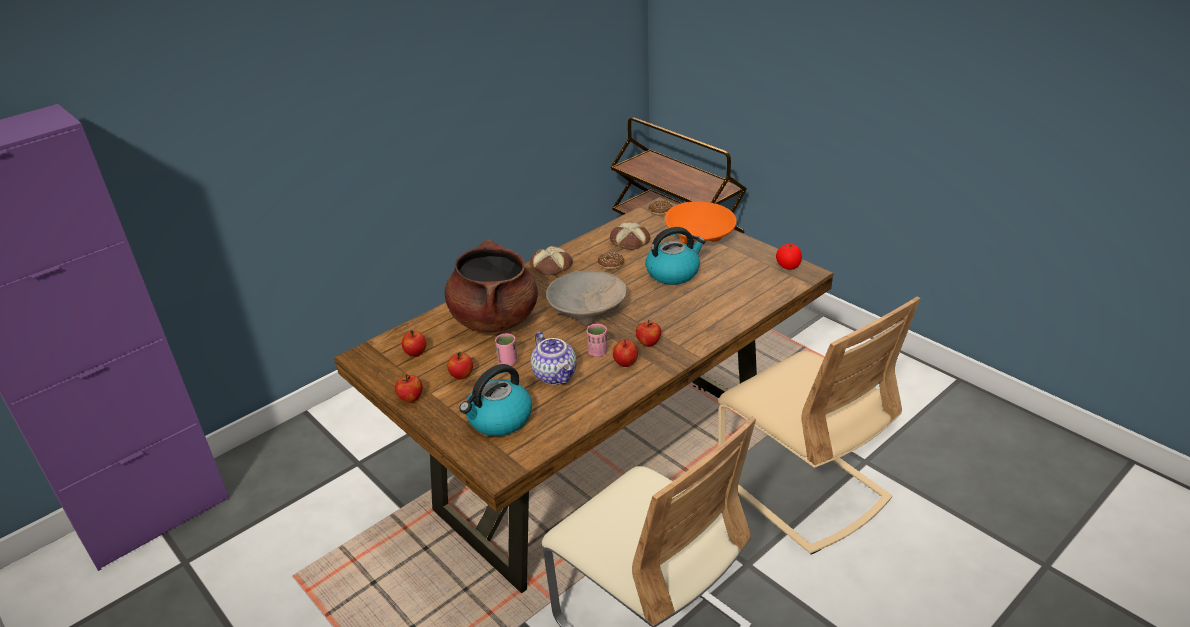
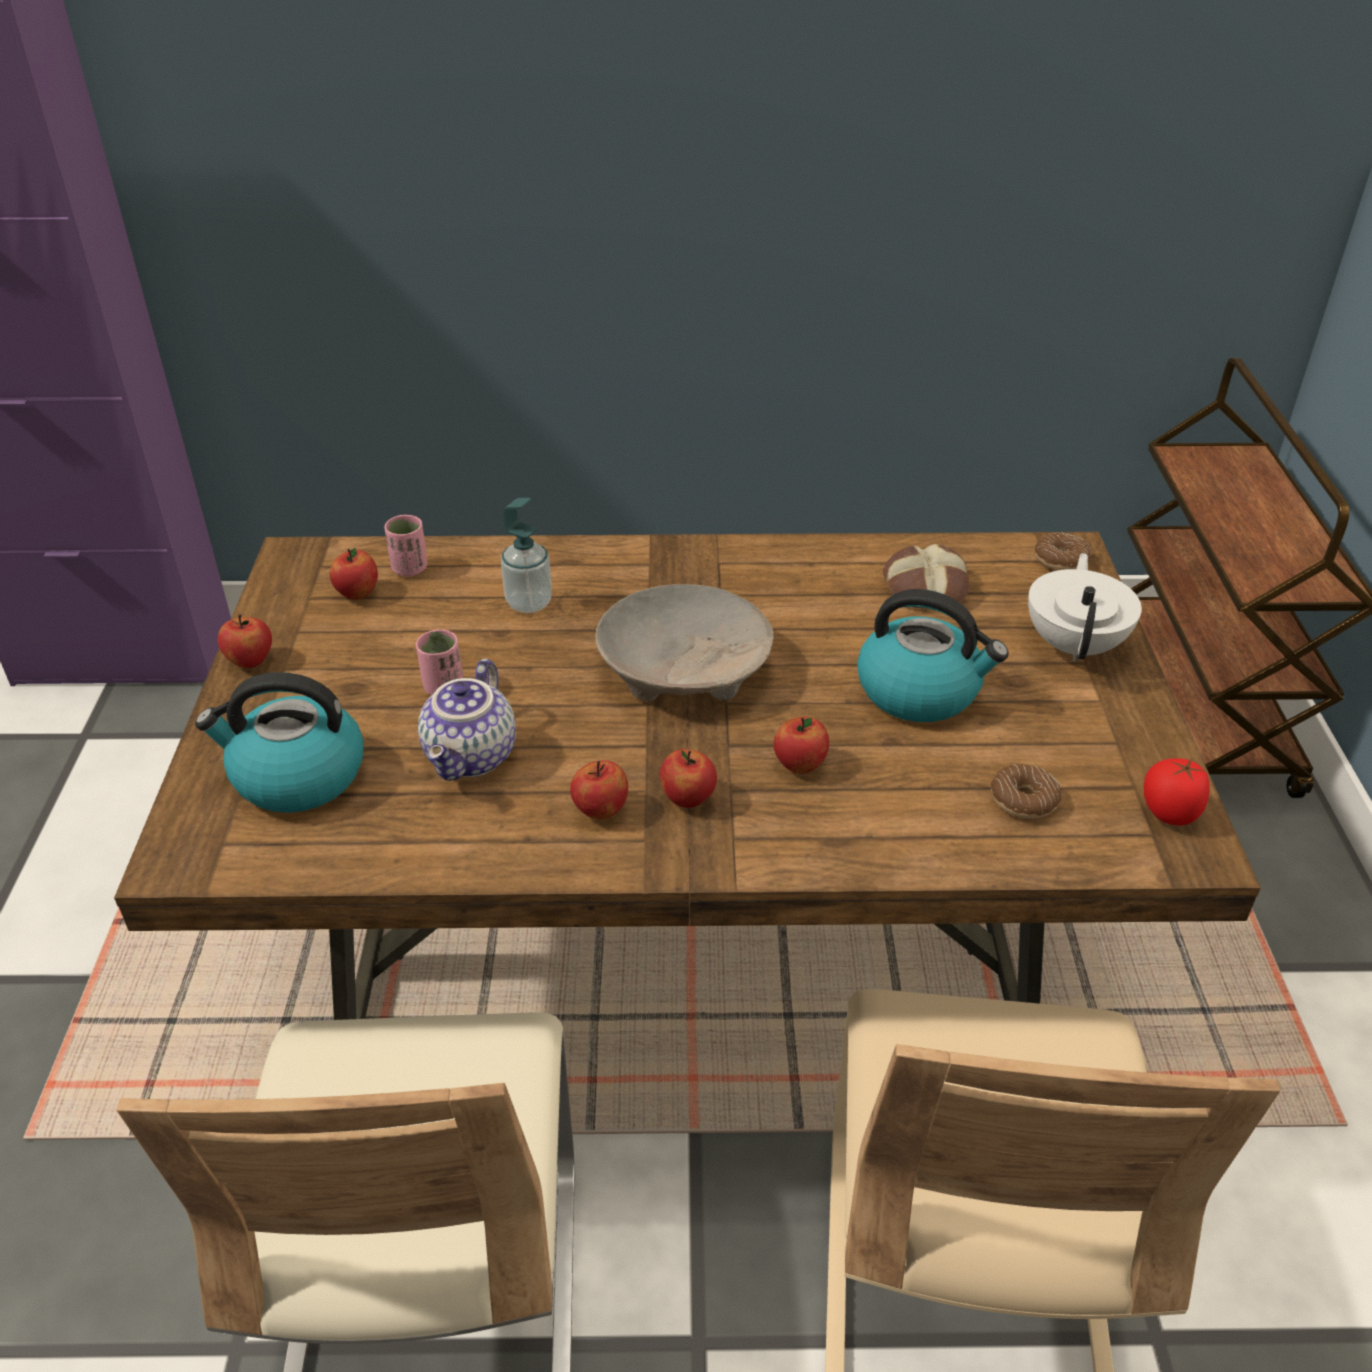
camera: 40 degrees right, 5 degrees up
(461, 376) = (357, 668): apple -> apple (799, 765)
(494, 319) = (529, 603): brown cooking pot -> soap dispenser
(551, 266) = (735, 563): bread -> none
(597, 352) = (588, 759): pink cup -> pink cup (410, 568)
(611, 264) = (833, 613): donut -> donut (1024, 800)
(700, 235) = (1075, 645): orange bowl -> white teapot

